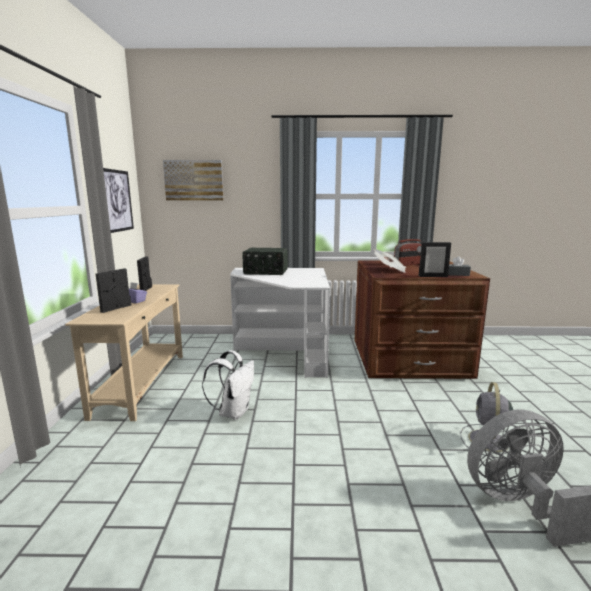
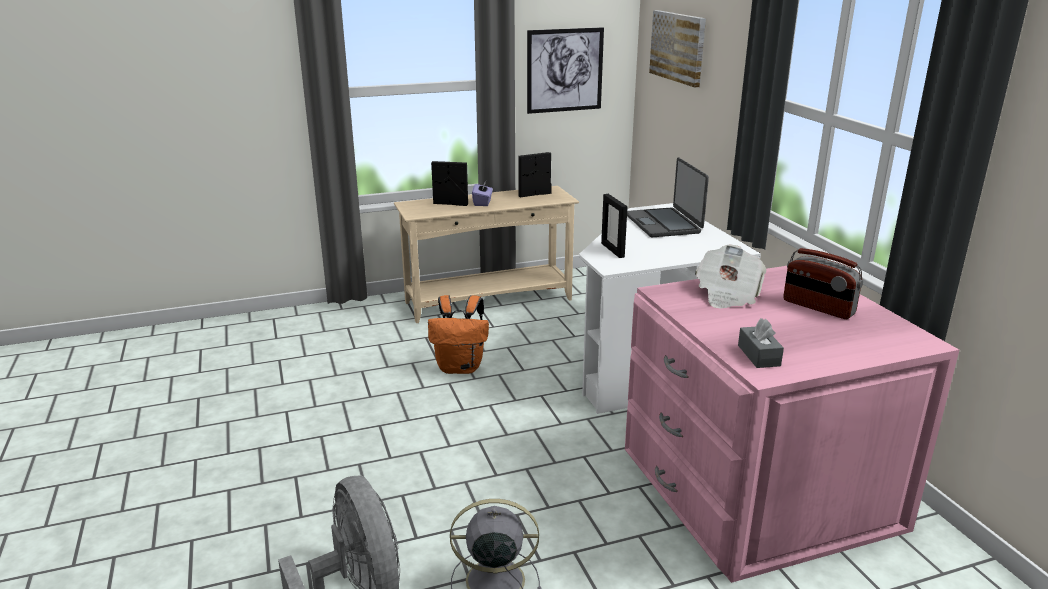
camera: 70 degrees right, 10 degrees up
(233, 412) = (461, 367): white backpack -> orange backpack
(265, 272) = (664, 224): radio -> laptop
(409, 358) = (757, 489): brown dresser -> pink dresser
(433, 276) = (708, 333): picture frame -> picture frame (613, 250)

